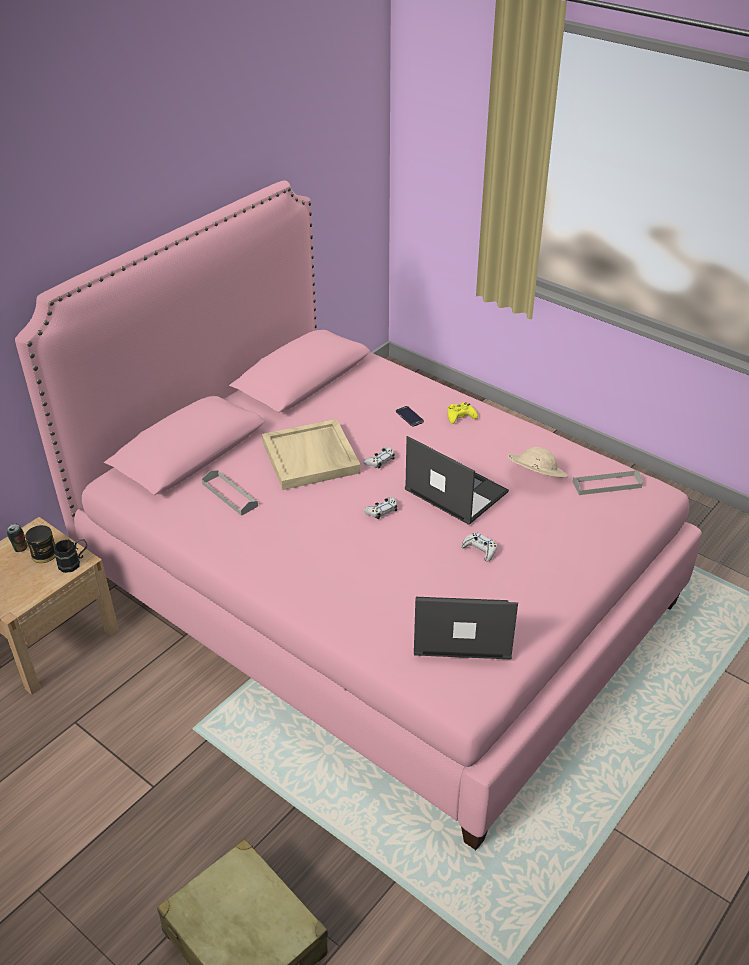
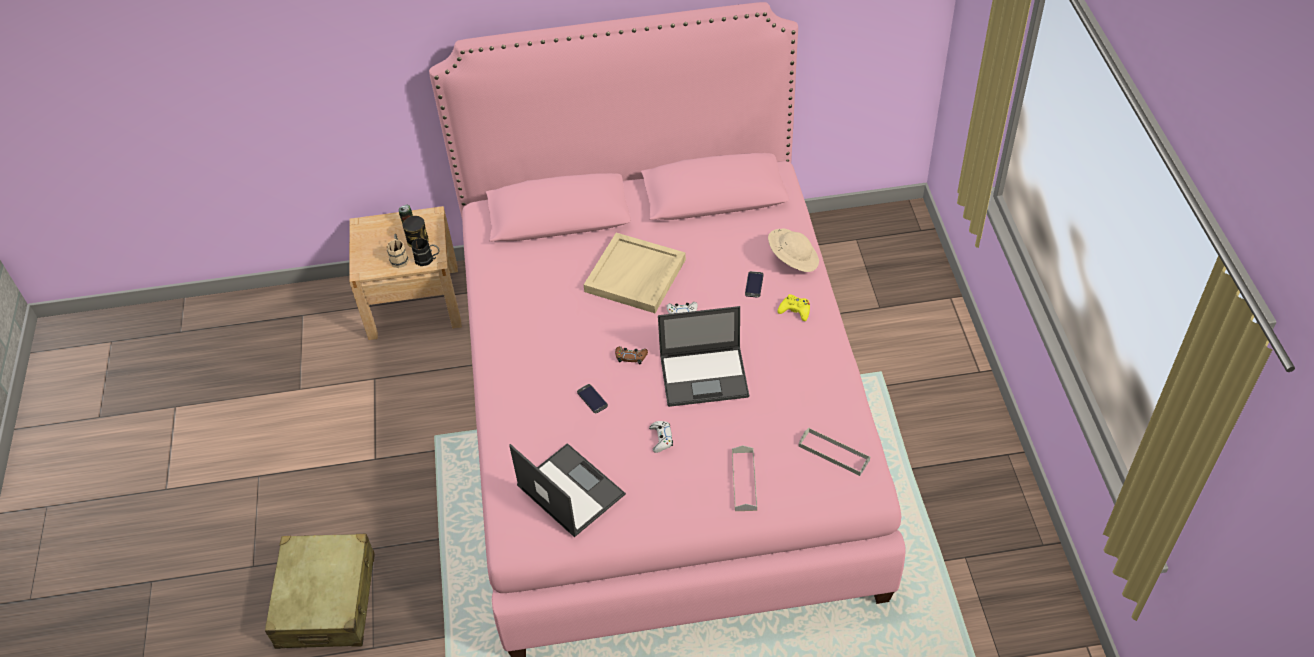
camera: 45 degrees right, 10 degrees up
(41, 577) = (399, 258): none -> beige mug
(229, 495) = (545, 272): grey tray -> grey tray (744, 481)
(381, 511) = (631, 357): white game controller -> brown game controller
(390, 556) = (592, 399): none -> phone
(455, 490) = (705, 376): laptop -> laptop turned 90 degrees clockwise
(535, 477) = (783, 407): beige hat -> beige hat (792, 259)

